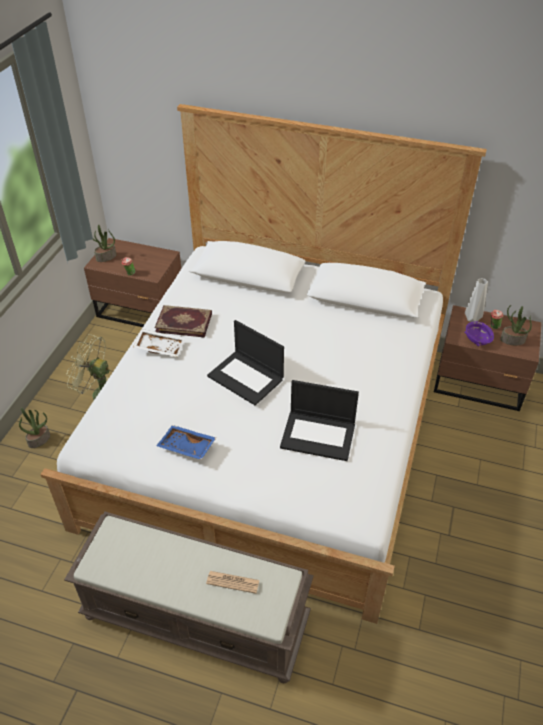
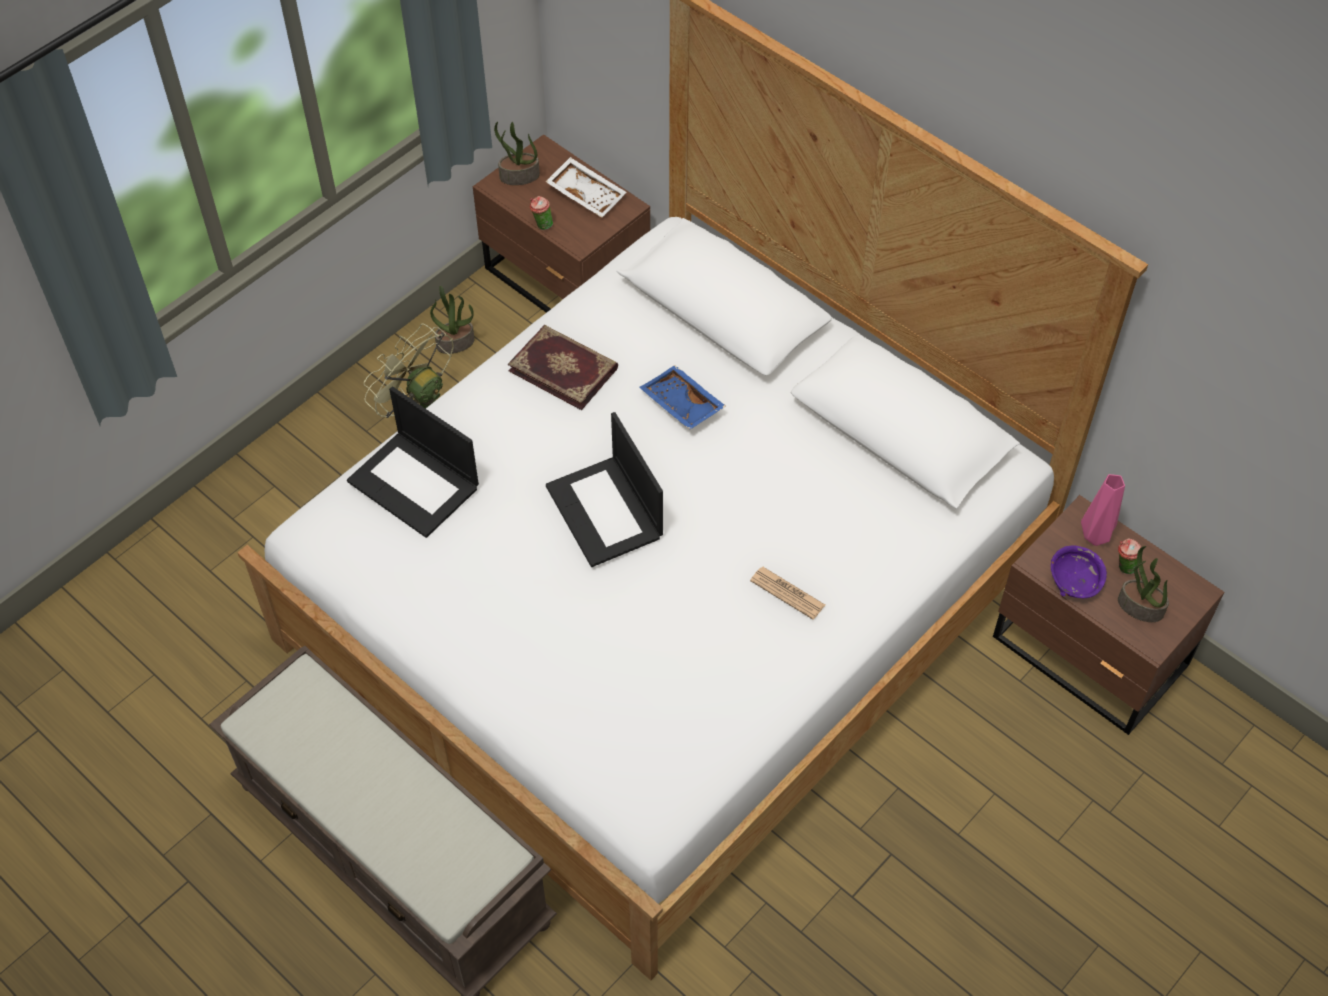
camera: 25 degrees right, 10 degrees up
(39, 439) = (297, 470): potted plant -> potted plant (455, 342)
(160, 347) = (502, 403): white tray -> white tray (587, 194)
(186, 447) = (450, 597): blue tray -> blue tray (680, 405)
(233, 582) = (427, 829): newspaper -> newspaper (787, 593)
(319, 435) = (662, 658): laptop -> laptop (415, 484)
(471, 319) = (1093, 536): grey vase -> pink vase

